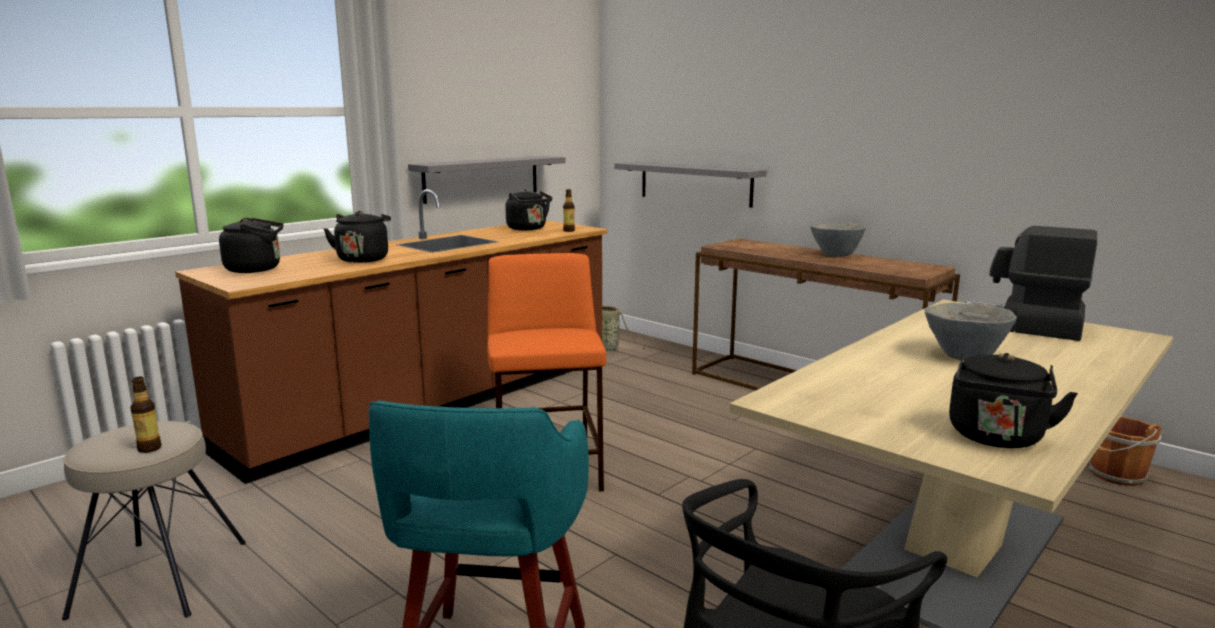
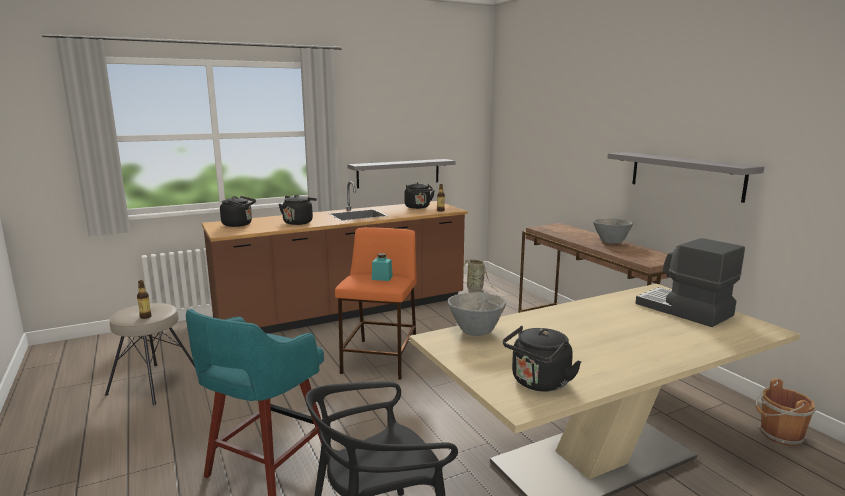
camera: 20 degrees right, 0 degrees up
(555, 332) = (382, 278): none -> turquoise jar
(695, 183) = (539, 182): grey shelf -> grey shelf (685, 175)
(963, 356) = (603, 327): grey bowl -> grey bowl (475, 331)

